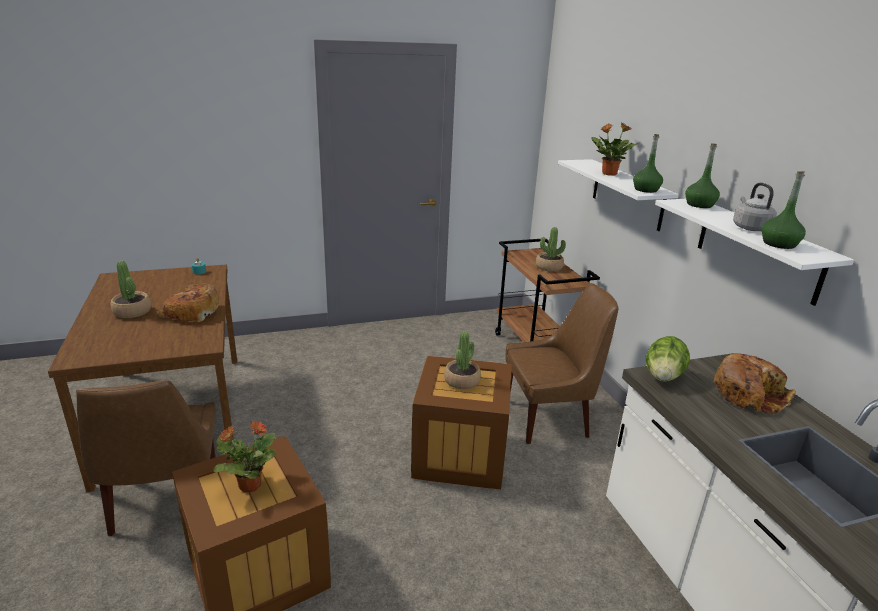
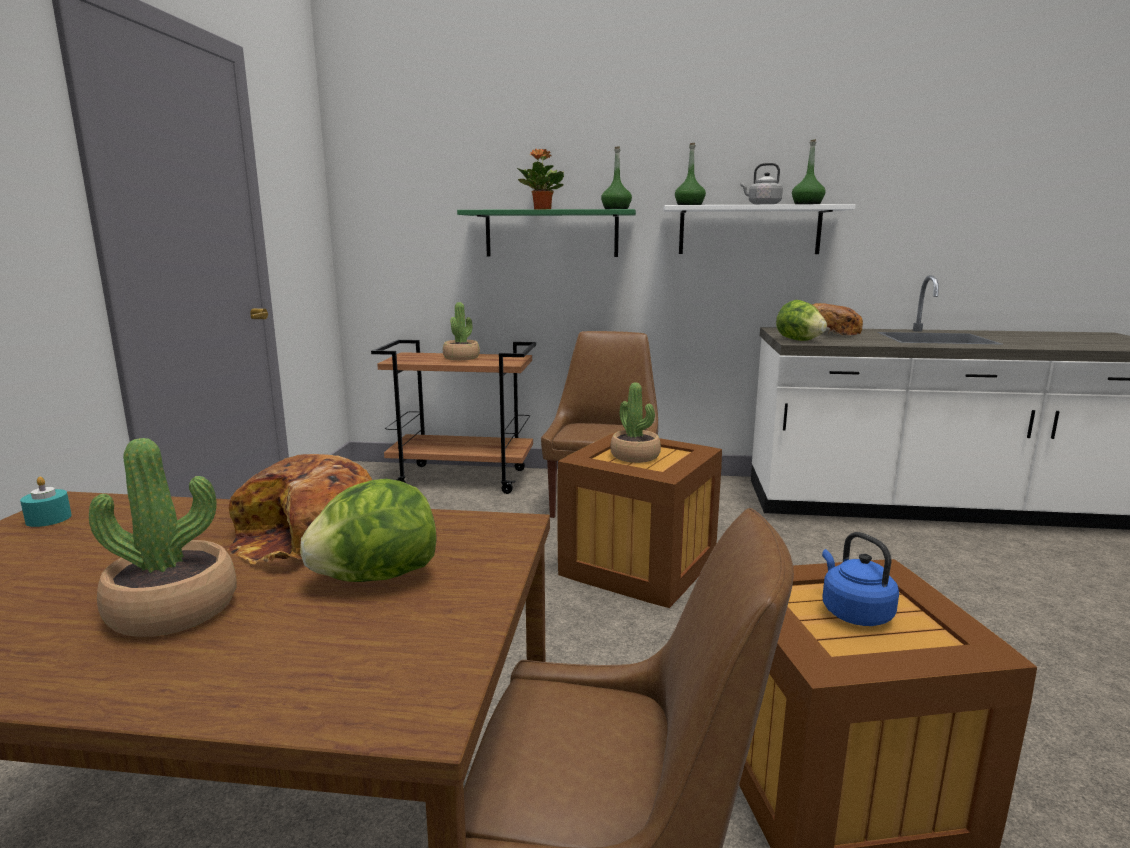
camera: 65 degrees left, 10 degrees down
(155, 333) = (375, 577): none -> lettuce
(249, 485) = (853, 612): potted plant -> blue kettle
(627, 194) = (551, 234): white shelf -> green shelf

